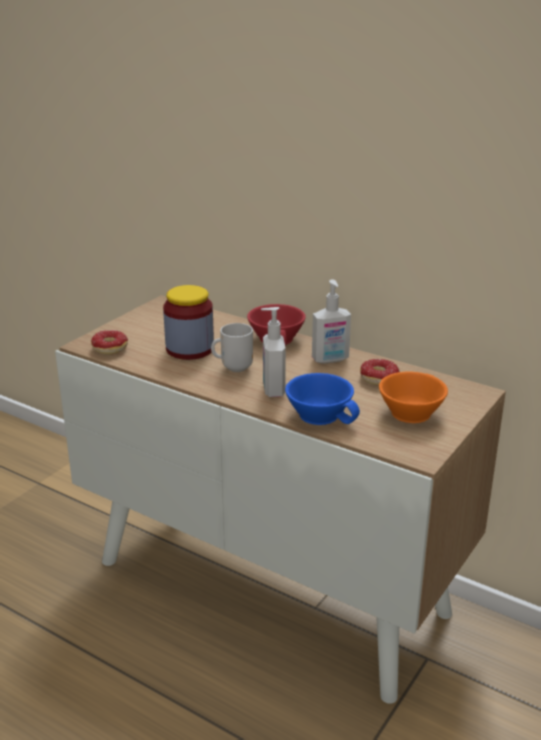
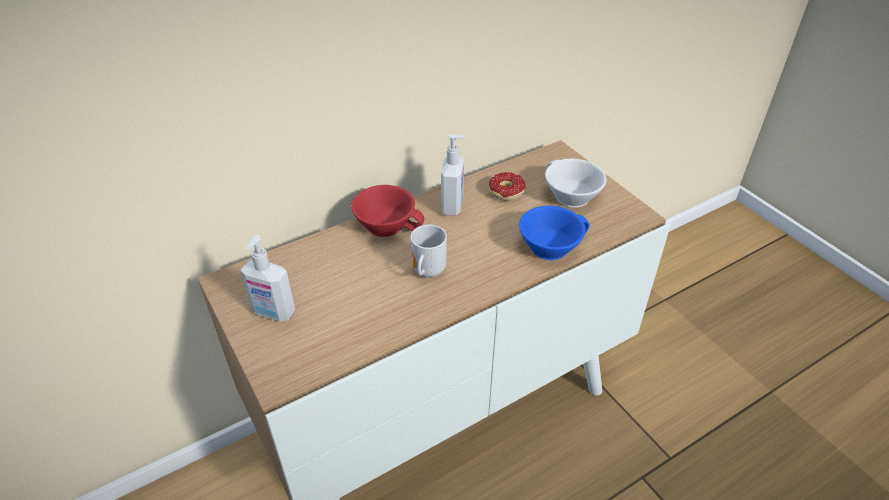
camera: 65 degrees left, 15 degrees up
(104, 350) = (308, 367): donut -> none
(190, 349) = (361, 292): jar -> none
(272, 390) = (488, 260): soap dispenser -> soap dispenser (273, 313)
(409, 411) = (569, 196): orange cup -> white cup

